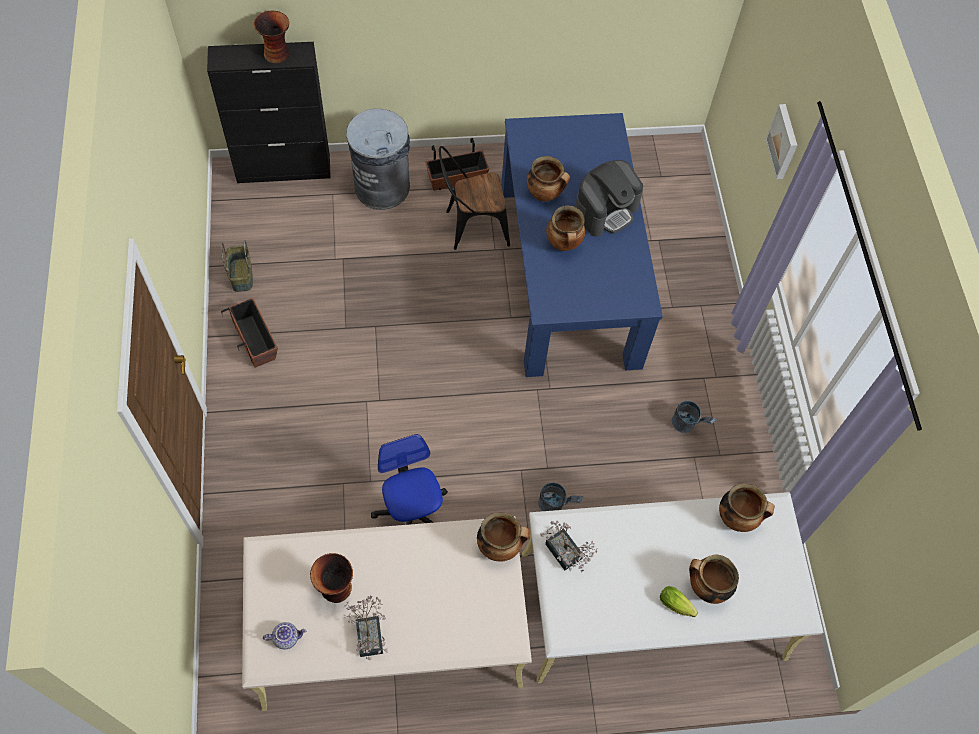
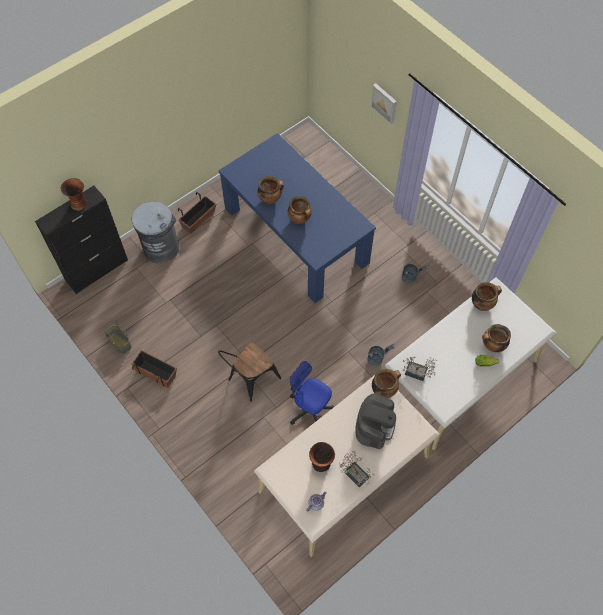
camera: 30 degrees left, 0 degrees up
(471, 227) = (226, 241): black chair -> black chair (250, 380)
(605, 210) = (307, 189): coffee machine -> coffee machine (374, 425)

